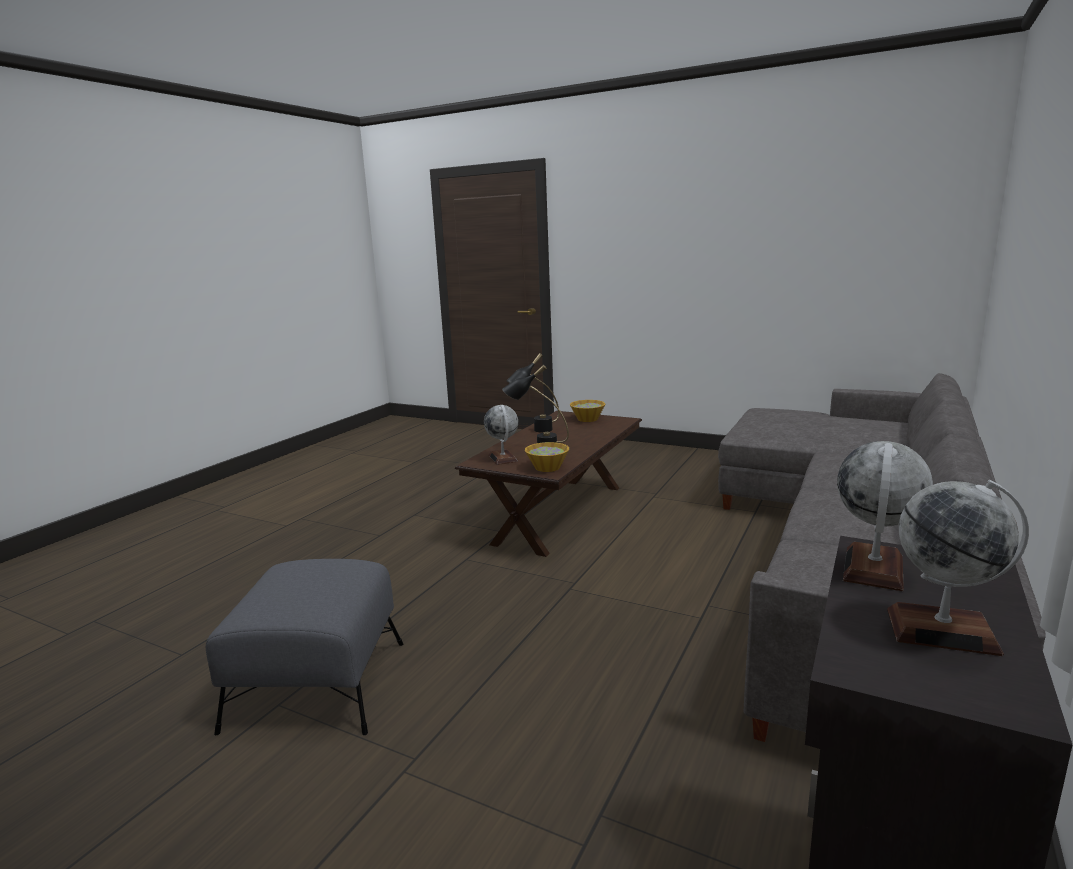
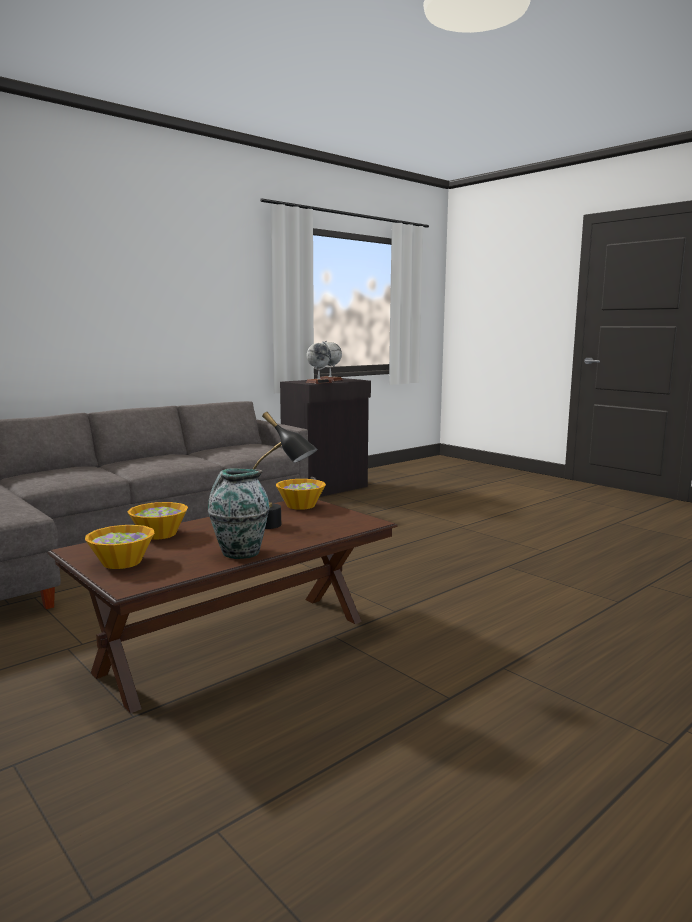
camera: 160 degrees left, 5 degrees down
(319, 684) = (522, 555): grey ottoman -> none
(503, 458) = (334, 521): globe -> none
(535, 431) = (239, 553): black table lamp -> vase
(603, 432) = (159, 534): none -> bowl

